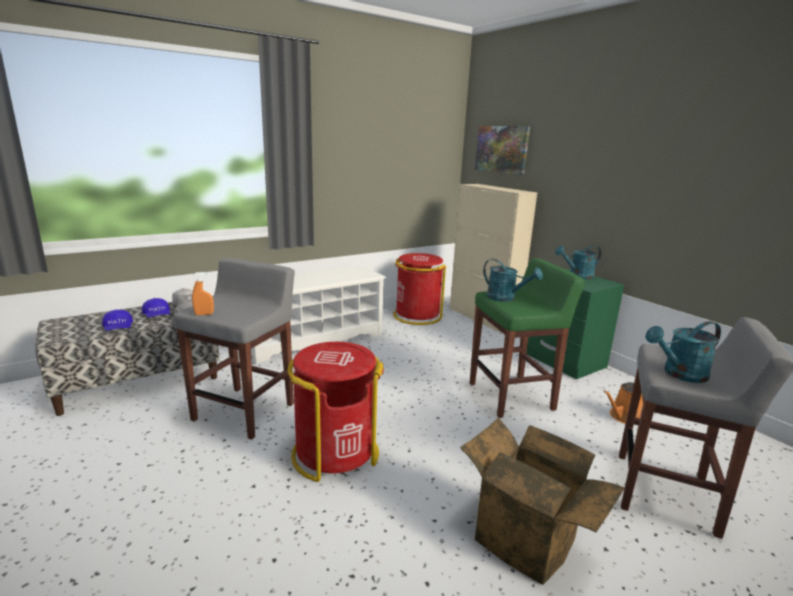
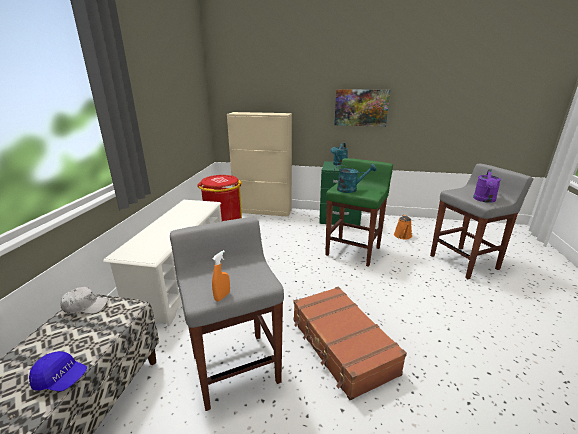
camera: 45 degrees left, 5 degrees up
(157, 316) = (78, 336): blue cap -> none
(335, 453) = (341, 346): red trash can -> brown suitcase
(502, 149) = (250, 83): picture -> picture (361, 107)
(529, 537) = (471, 317): cardboard box -> none
(679, 374) = (484, 200): turquoise watering can -> purple watering can

